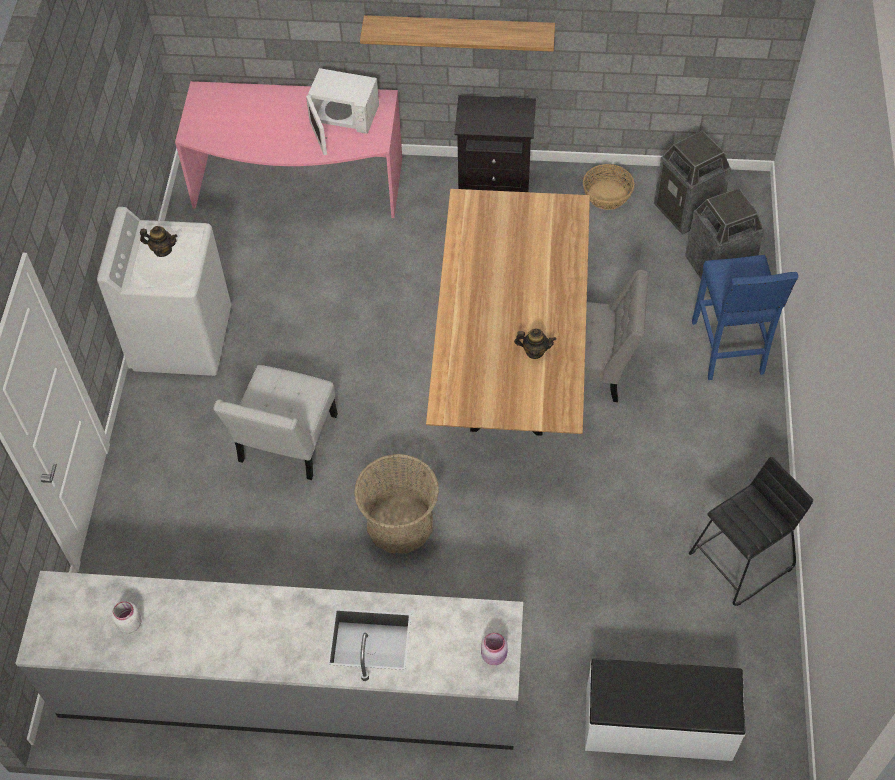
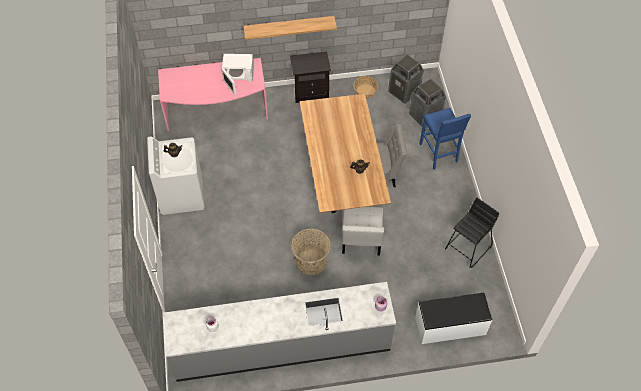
camera: 15 degrees left, 0 degrees up
(285, 443) = (246, 235): white chair -> white chair (361, 240)

